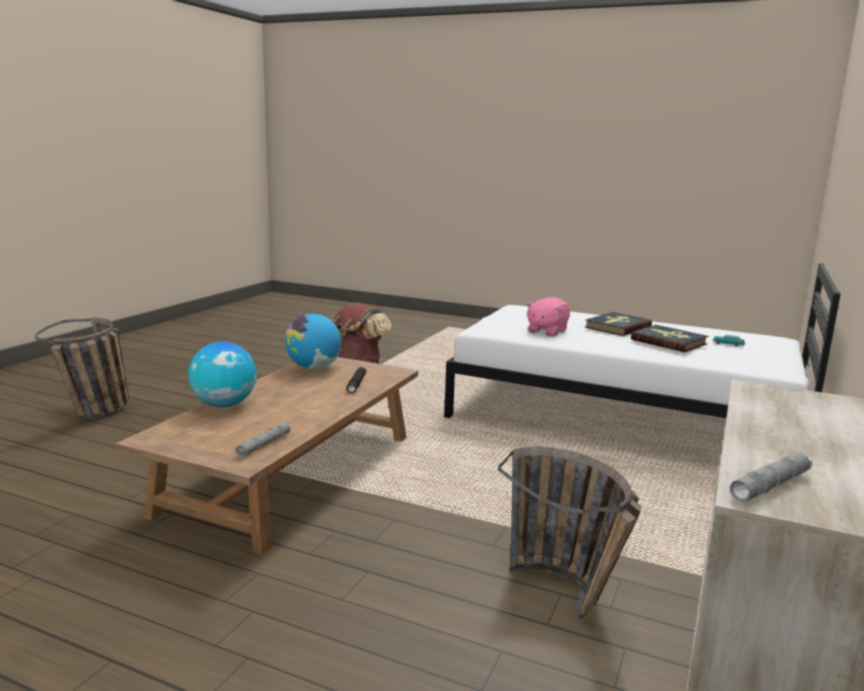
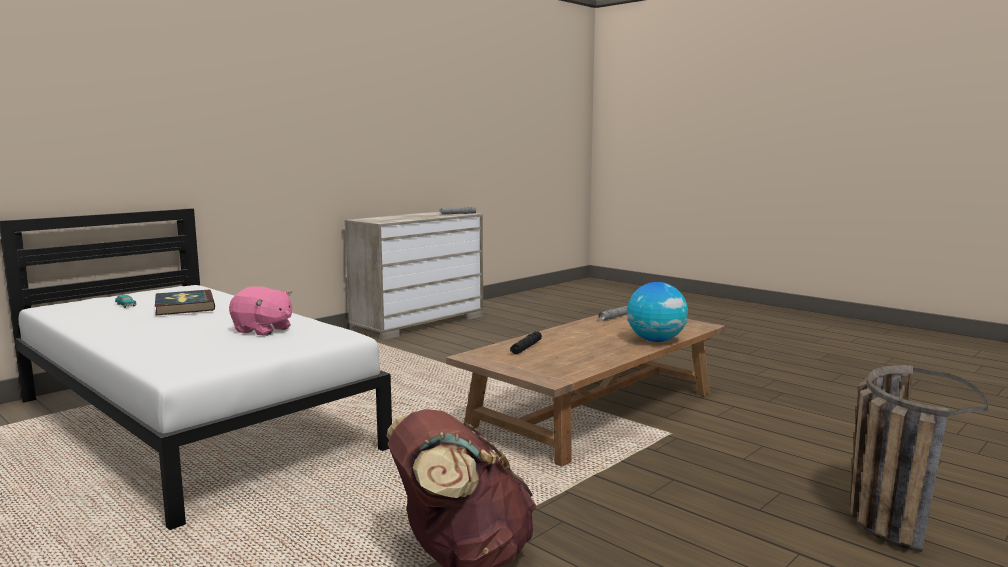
camera: 160 degrees left, 5 degrees down
(313, 368) = (565, 367): globe -> none
(546, 331) = (263, 330): pink plush toy -> pink plush toy turned 60 degrees clockwise
(569, 600) = (457, 342): basket -> none
(617, 327) = (165, 326): book -> none

